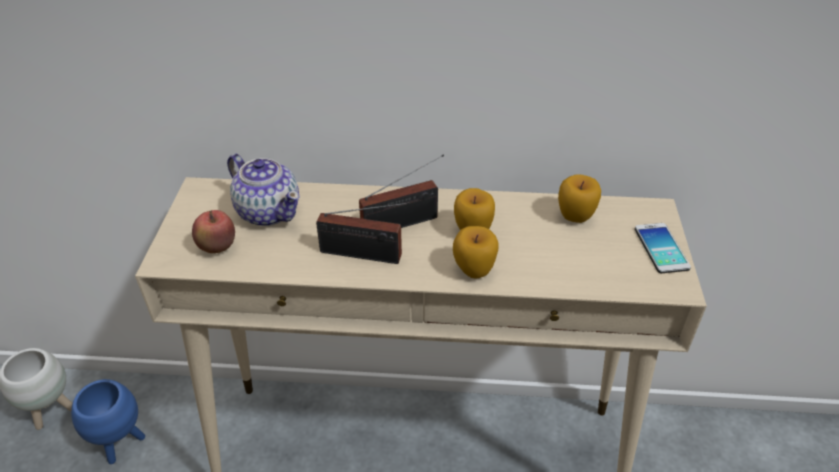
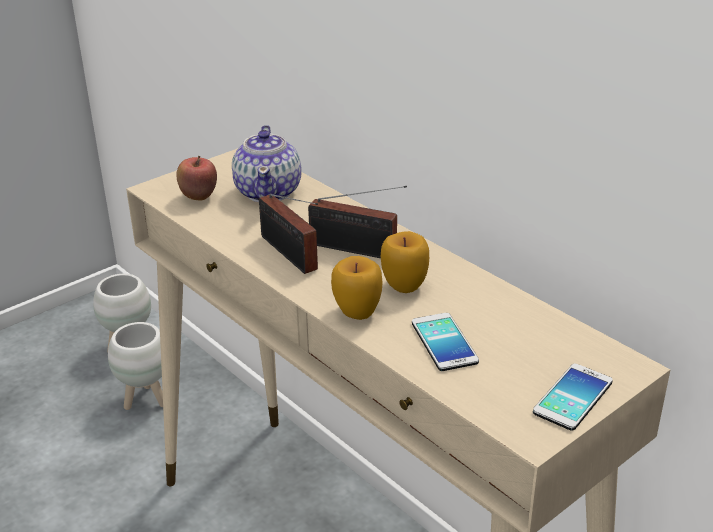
camera: 45 degrees right, 10 degrees down
(122, 443) = (147, 400): blue planter -> white planter
(552, 258) = (444, 342): none -> phone
(575, 217) = (523, 326): apple -> none

